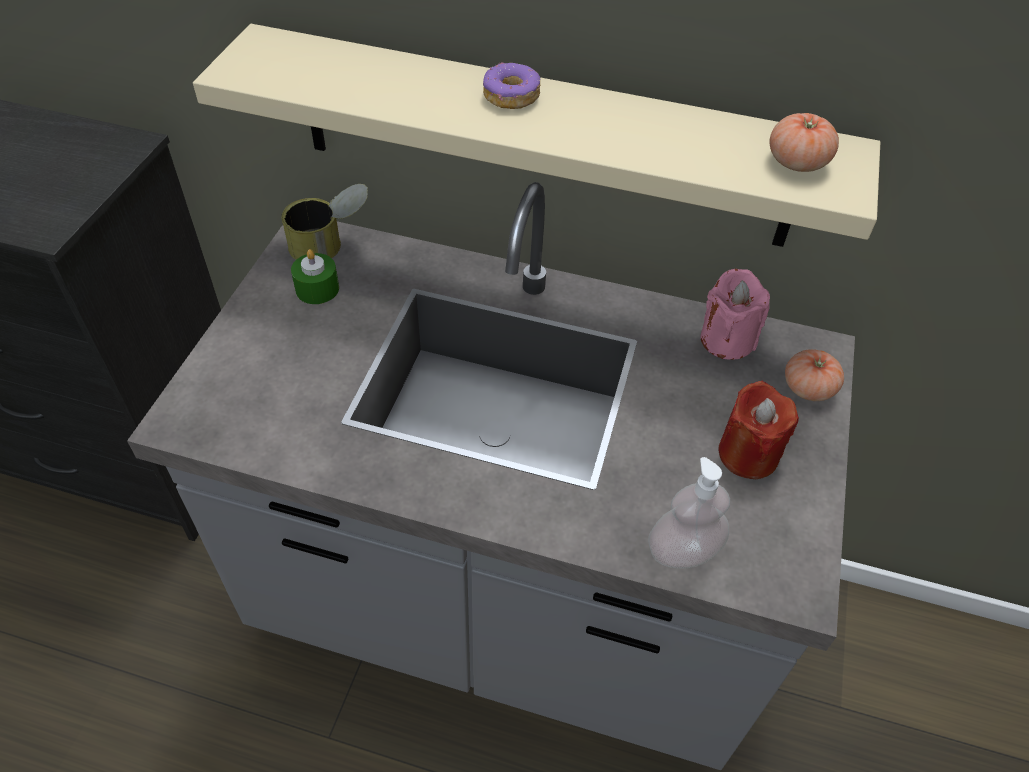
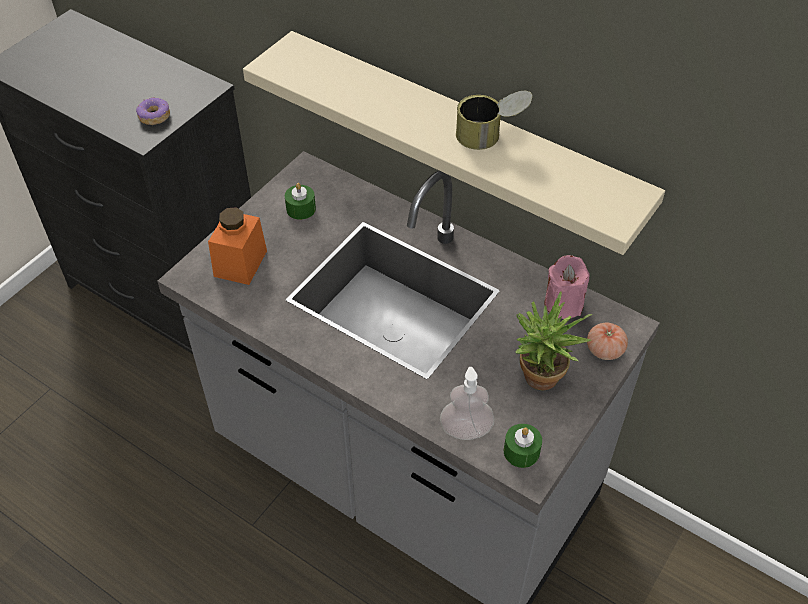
camera: 20 degrees right, 0 degrees up
(253, 384) = (240, 263): none -> orange jar
(331, 245) = (320, 180): can -> can (491, 136)
(510, 96) = (433, 113): donut -> donut (154, 116)
(748, 454) = (539, 382): red candle -> potted plant
(773, 562) = (521, 451): none -> green candle
(797, 162) = (596, 194): tomato -> none

